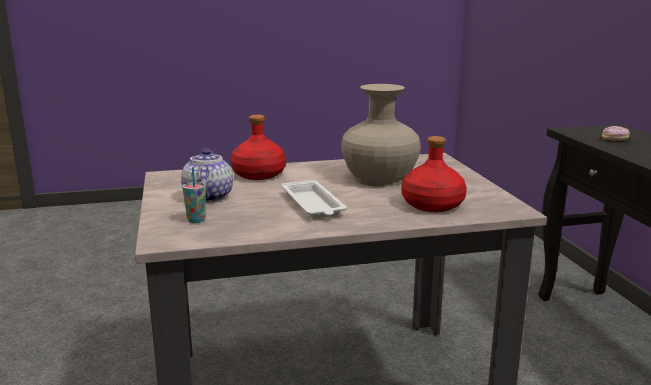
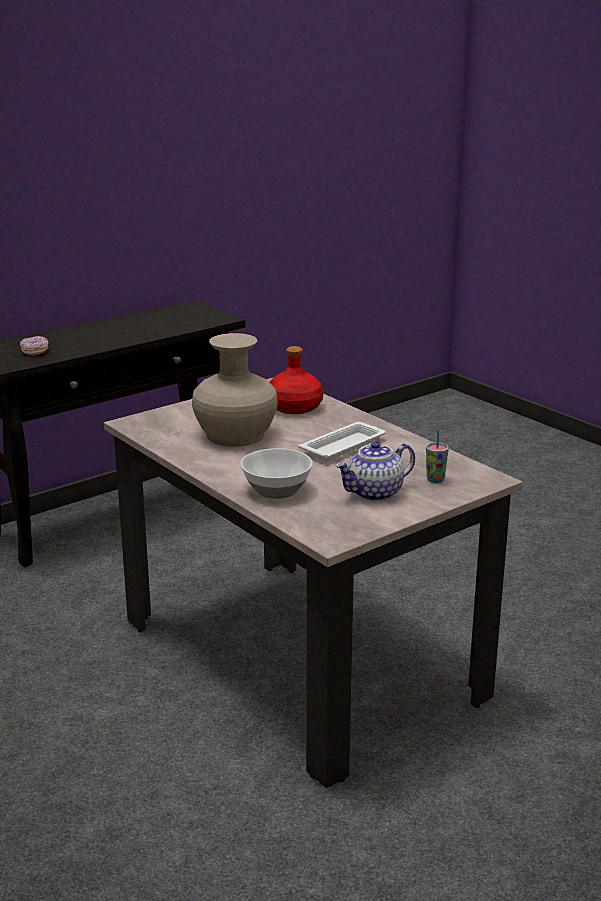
camera: 115 degrees left, 5 degrees up
(259, 174) = (276, 489): red bottle -> bowl

